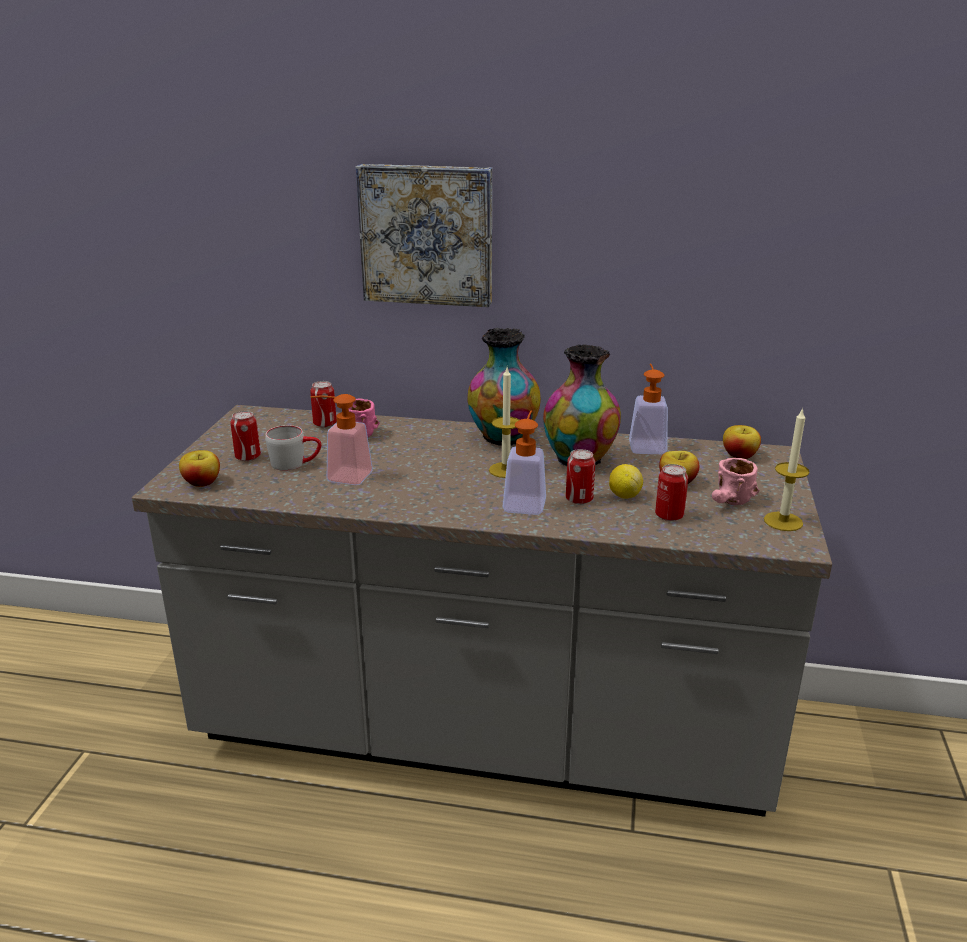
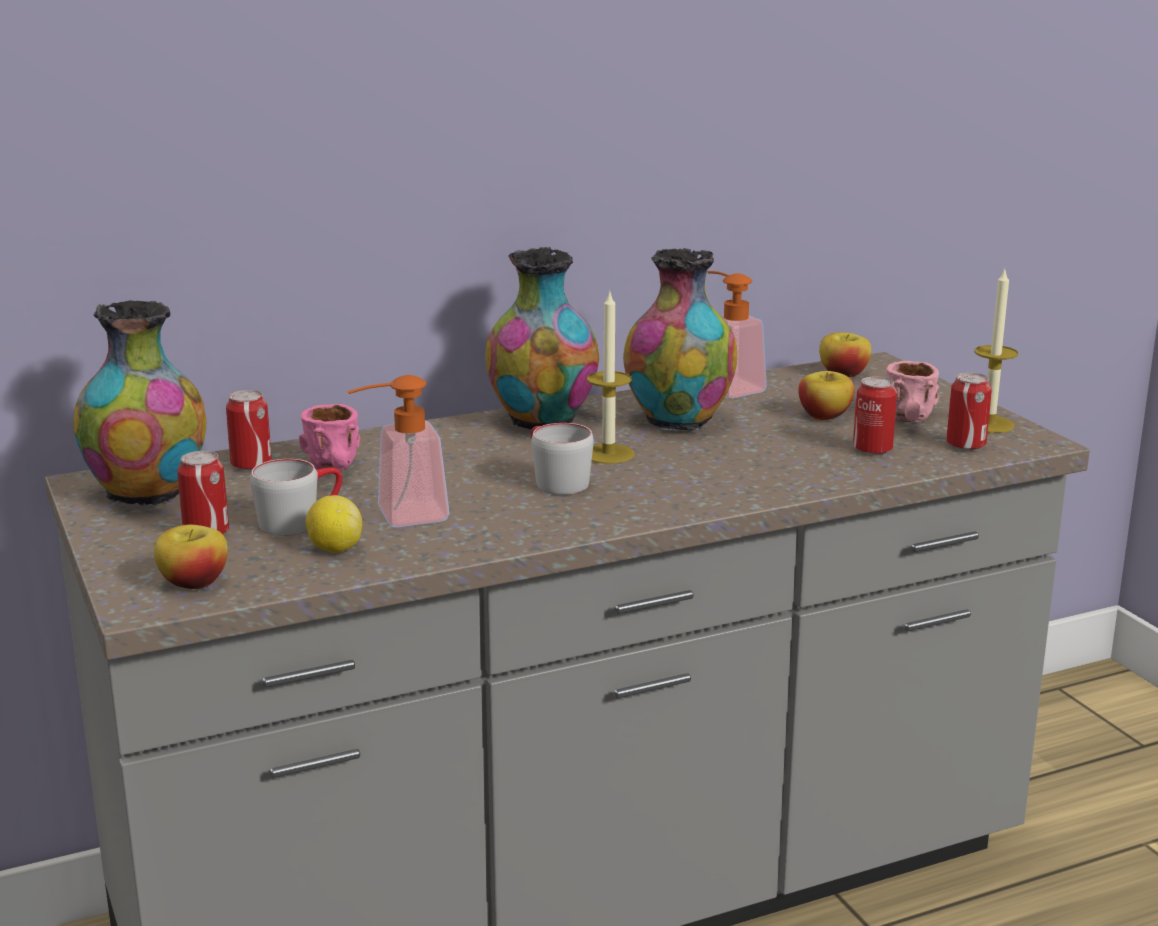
camera: 35 degrees left, 5 degrees down
(259, 427) = (149, 494): none -> vase
(427, 234) = (378, 122): picture -> none
(450, 478) = (554, 480): none -> grey mug
(525, 501) = (692, 480): soap dispenser -> none
(579, 499) = (749, 460): can -> can (965, 445)
(624, 495) = (792, 443): lemon -> lemon (335, 549)

